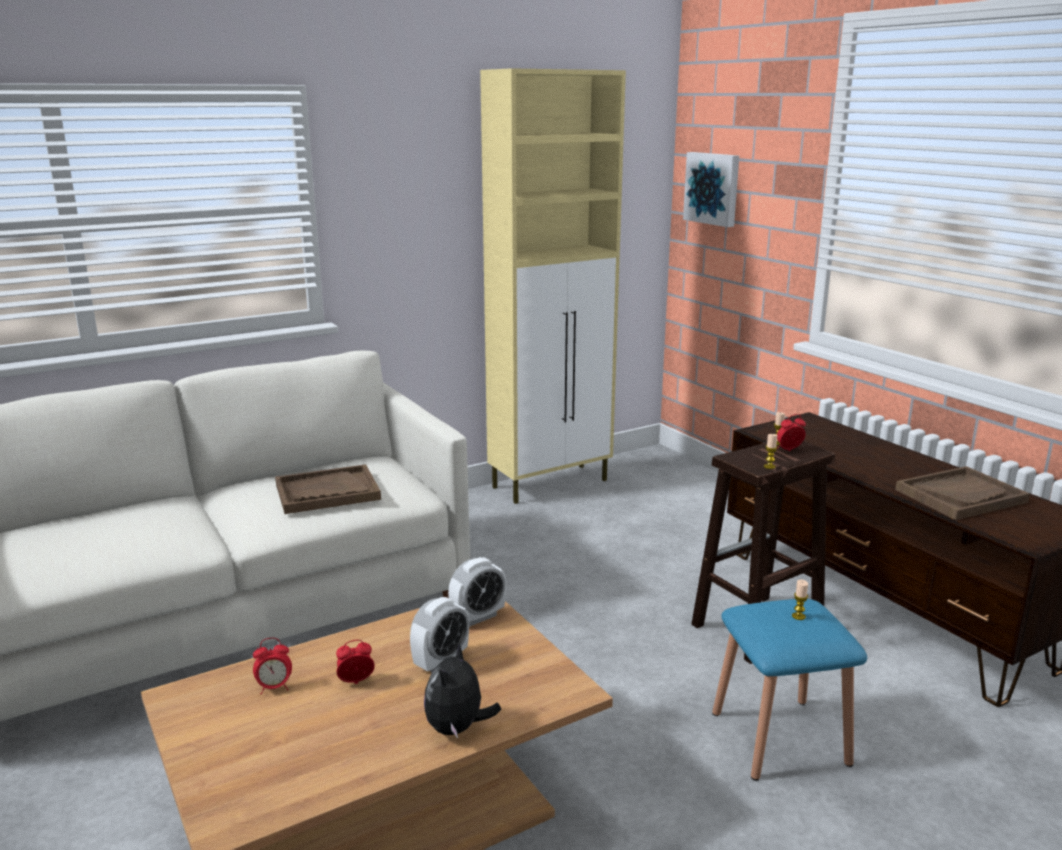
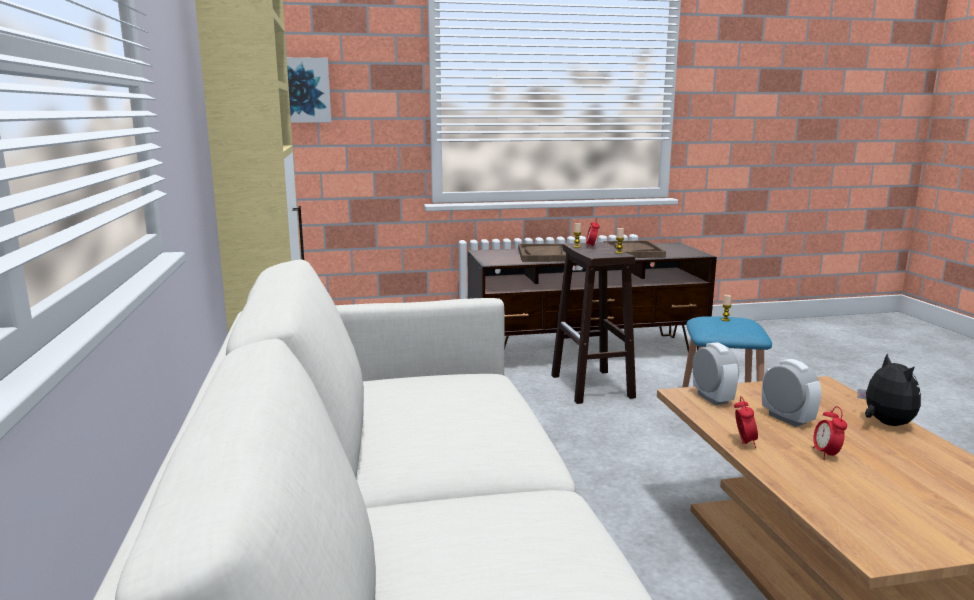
camera: 70 degrees left, 5 degrees down
(274, 687) = (844, 493): alarm clock -> alarm clock (744, 443)
(327, 492) = (464, 405): brown tray -> brown tray (544, 255)
(457, 728) = (885, 423): plush toy -> plush toy turned 135 degrees counterclockwise

